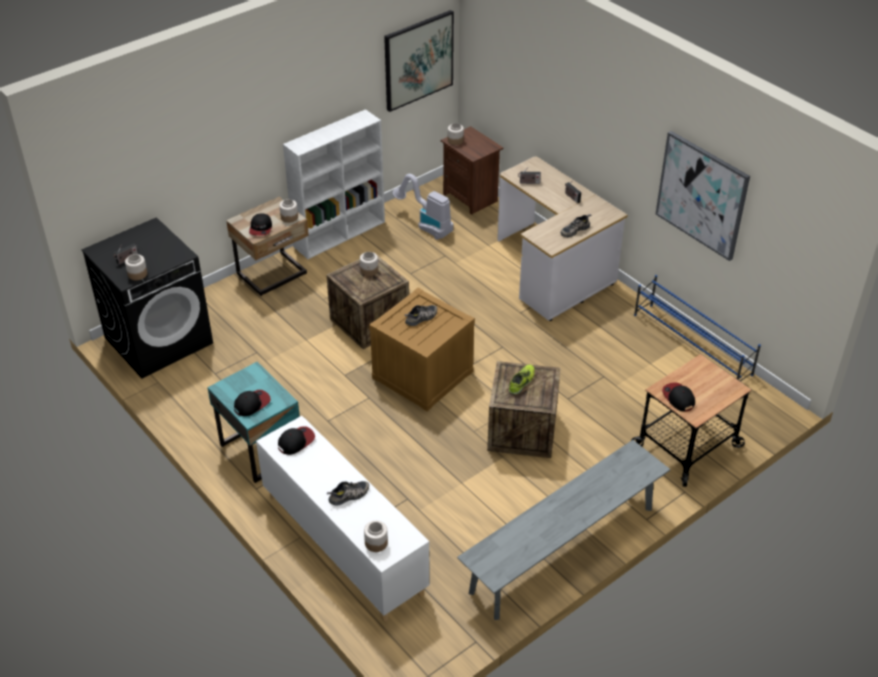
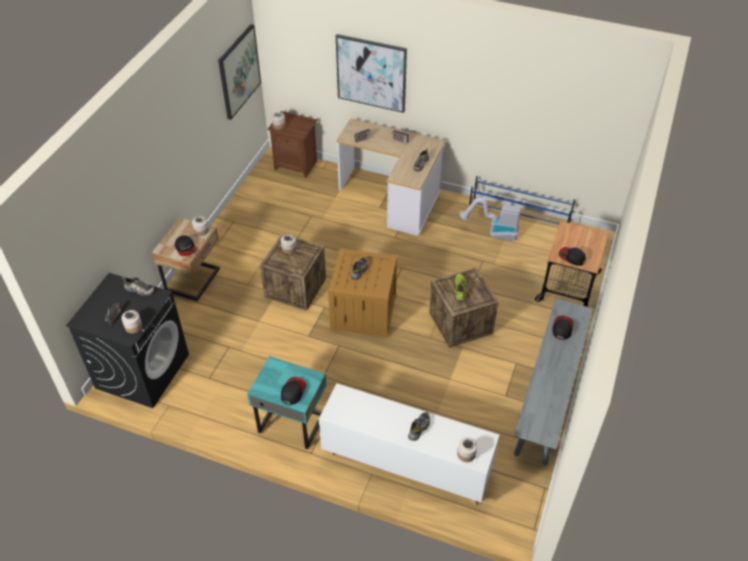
camera: 30 degrees left, 5 degrees up
(169, 243) = (139, 289): none -> shoe
(296, 441) = (349, 405): cap -> cap (562, 328)
(340, 234) = (221, 228): white bookcase -> none
(425, 225) = (279, 197): vacuum cleaner -> vacuum cleaner (493, 232)
(702, 195) = (513, 108): picture -> picture (371, 73)

